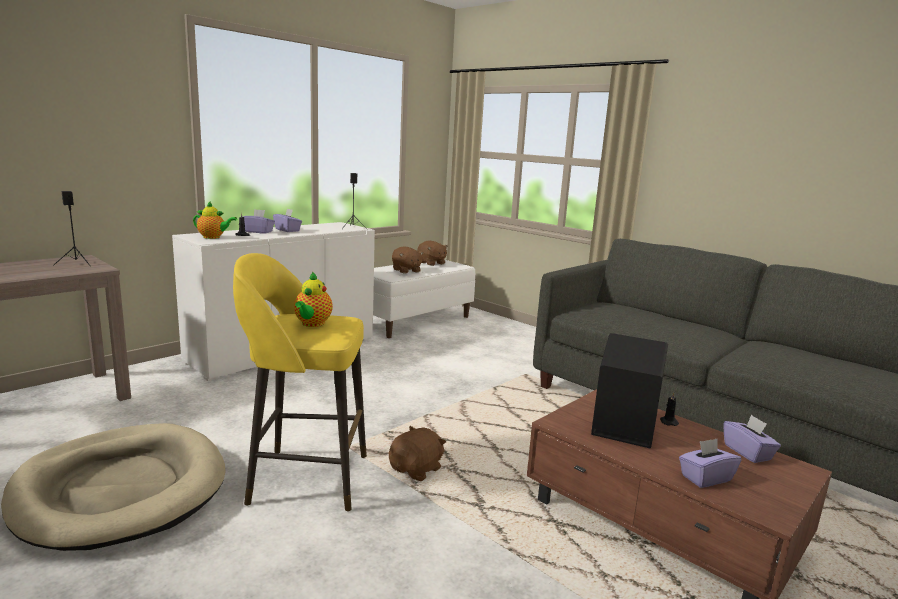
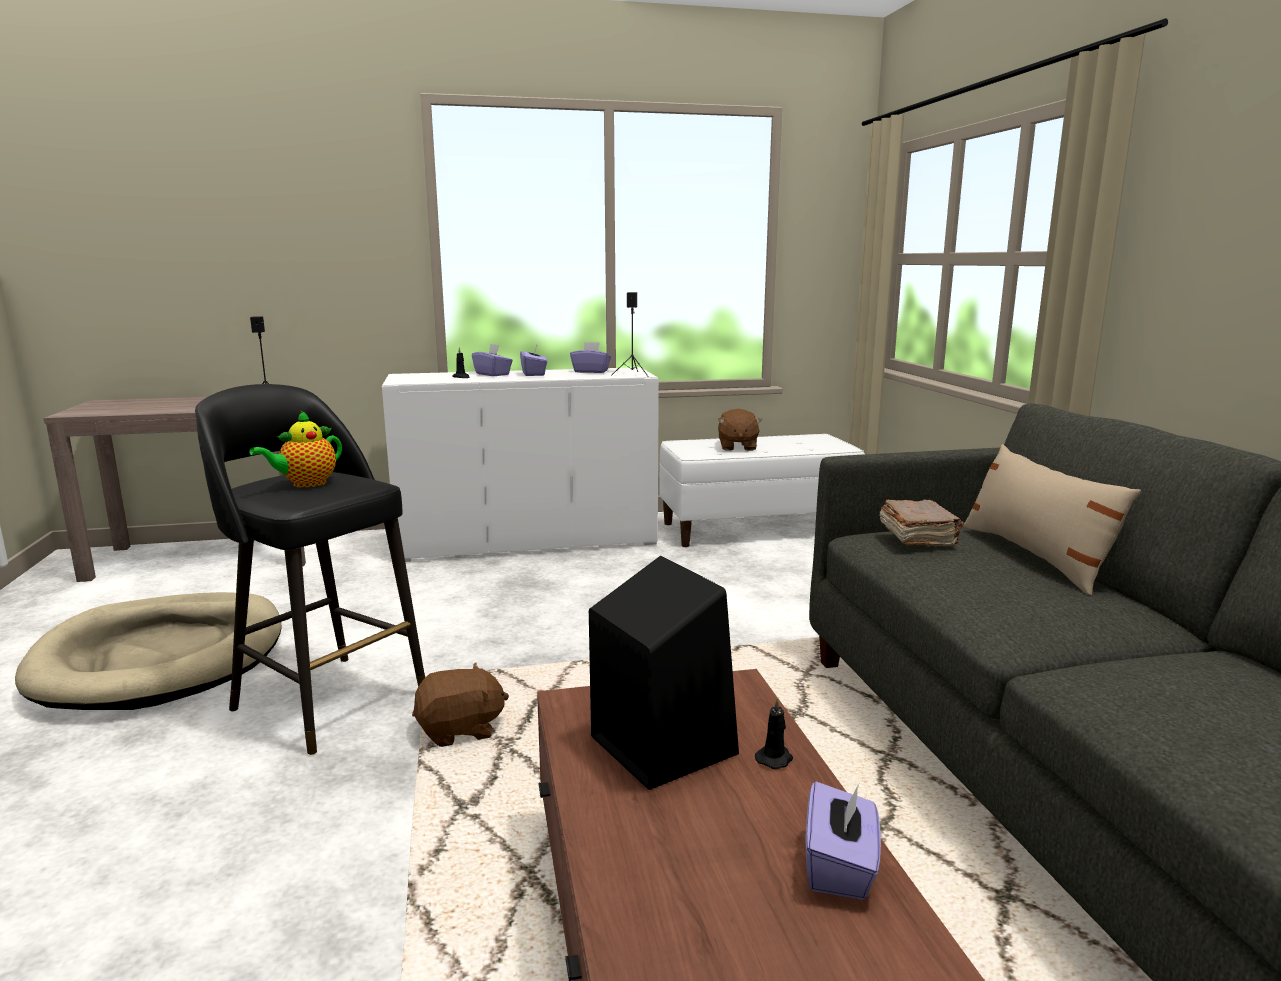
camera: 35 degrees right, 0 degrees up
(213, 237) = (421, 378): teapot -> none
(305, 478) = (326, 699): yellow stool -> black stool
(431, 263) = (800, 440): brown plush toy -> none
(601, 311) = (918, 537): none -> brown book
(652, 313) = (1035, 556): none -> beige pillow
(705, 478) = (652, 876): purple tissue box -> purple tissue box (591, 371)

